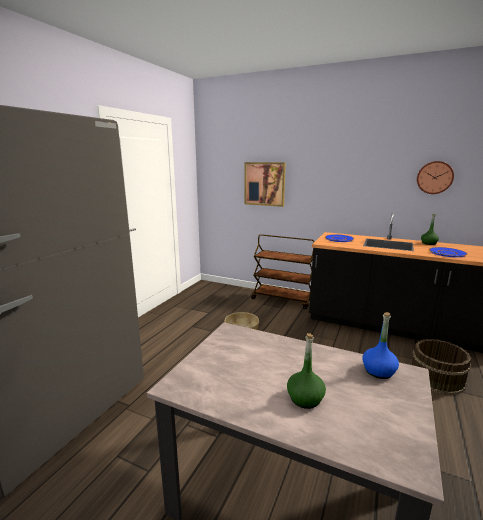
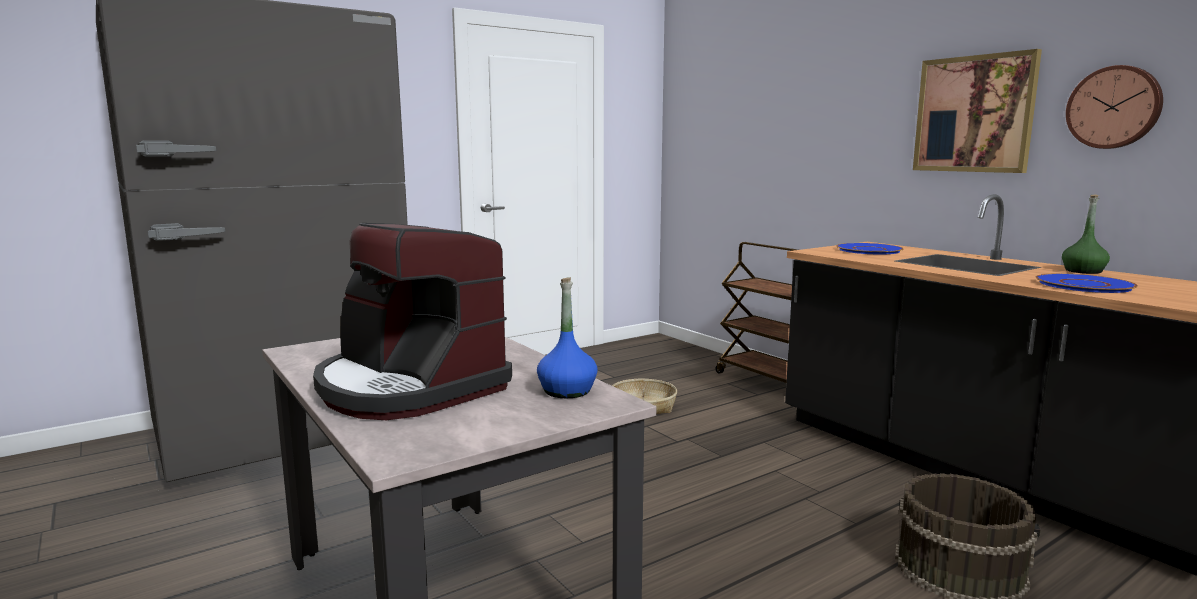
camera: 30 degrees right, 5 degrees down
(264, 184) = (765, 141): picture -> picture (974, 114)
(305, 398) = (409, 387): green bottle -> coffee machine

